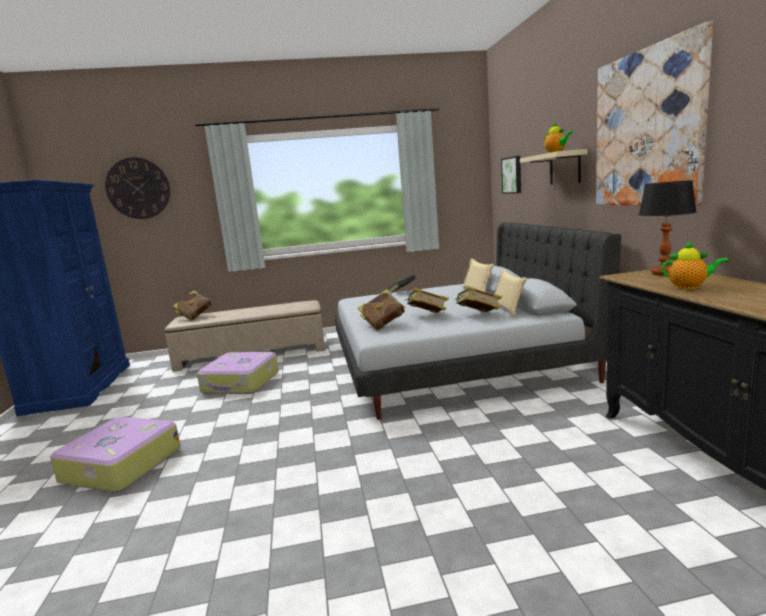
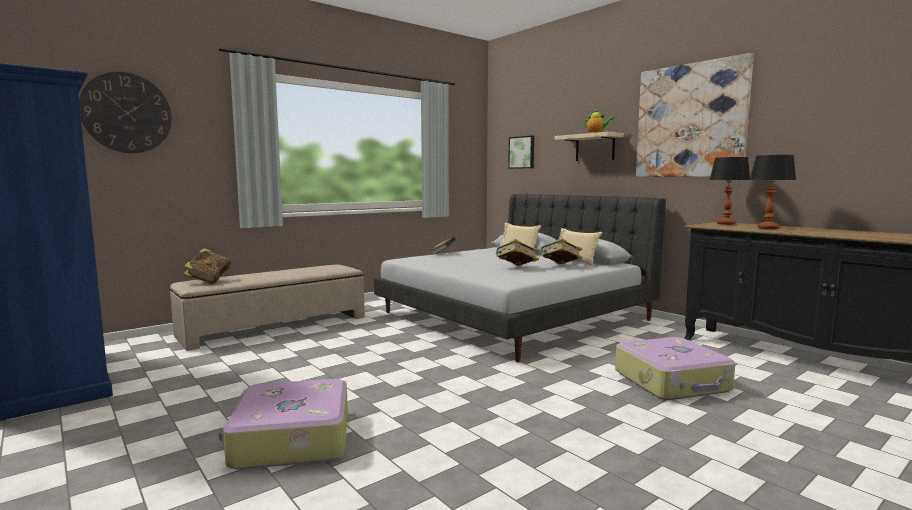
camera: 30 degrees left, 5 degrees down
(241, 383) = (311, 351): suitcase -> suitcase (672, 381)
(383, 325) = (492, 274): book -> none
(689, 287) = (767, 228): teapot -> table lamp

